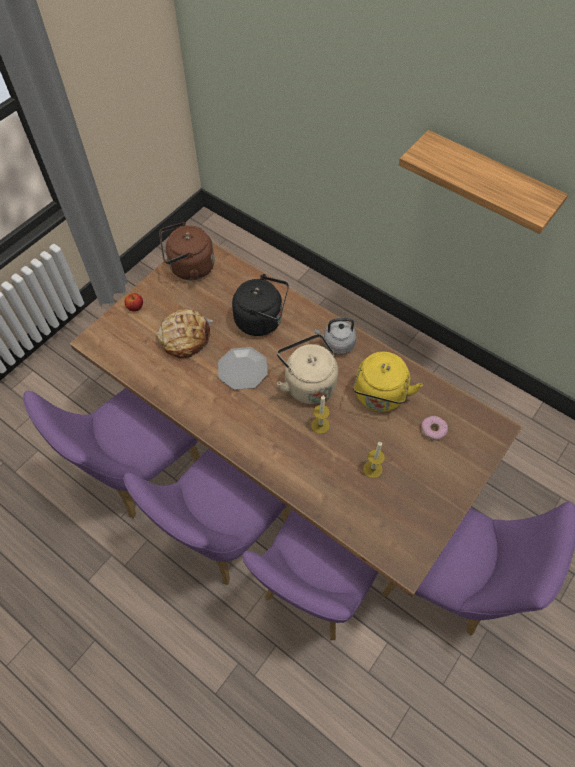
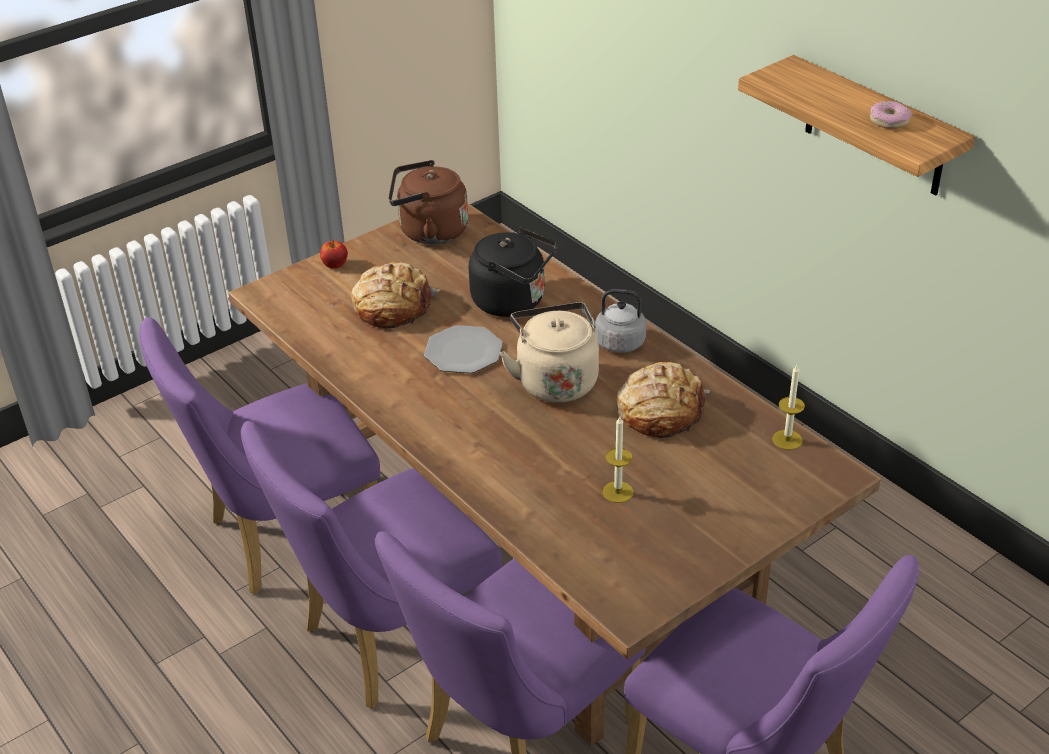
camera: 15 degrees right, 20 degrees down
(320, 425) = (555, 430): candle -> candle (787, 440)
(379, 397) = (660, 411): yellow kettle -> bread
(433, 430) = (731, 461): donut -> donut (889, 121)

